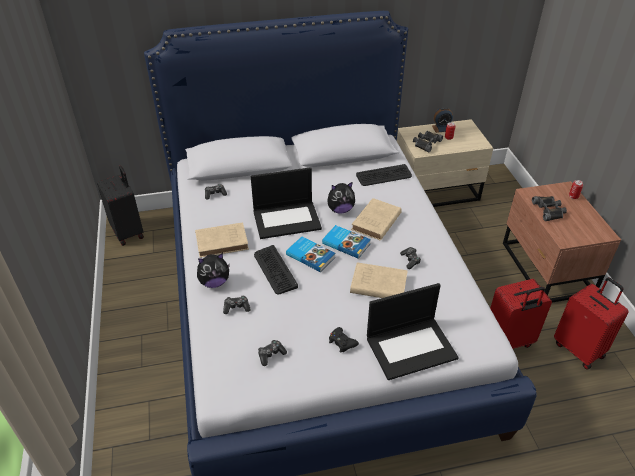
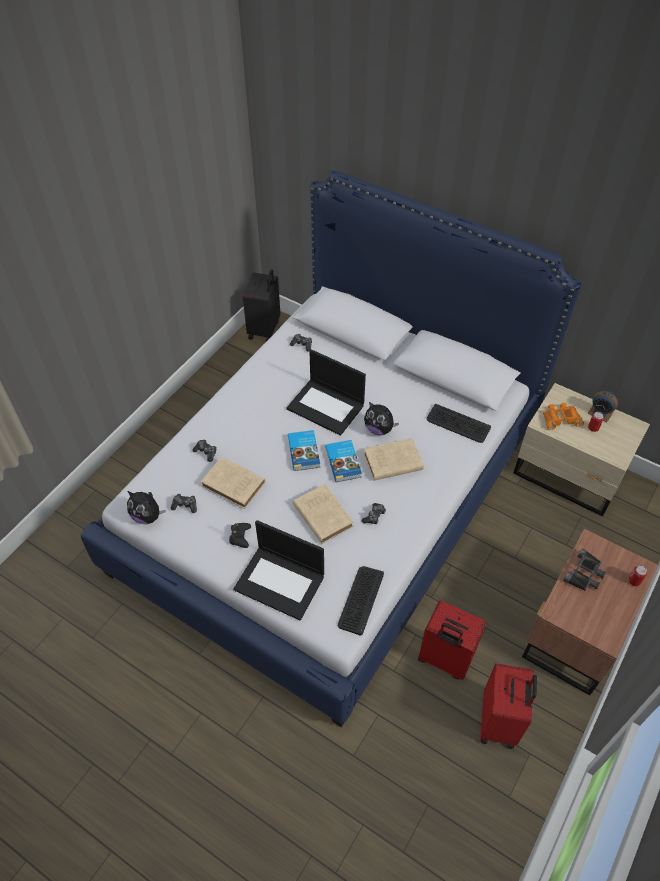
camera: 45 degrees right, 10 degrees up
(214, 282) = (216, 421): plush toy -> plush toy (147, 516)
(223, 242) = (259, 392): beige book -> beige book (235, 485)
(275, 270) = (264, 443): keyboard -> keyboard (360, 600)
(426, 143) = (560, 418): black binoculars -> orange binoculars

